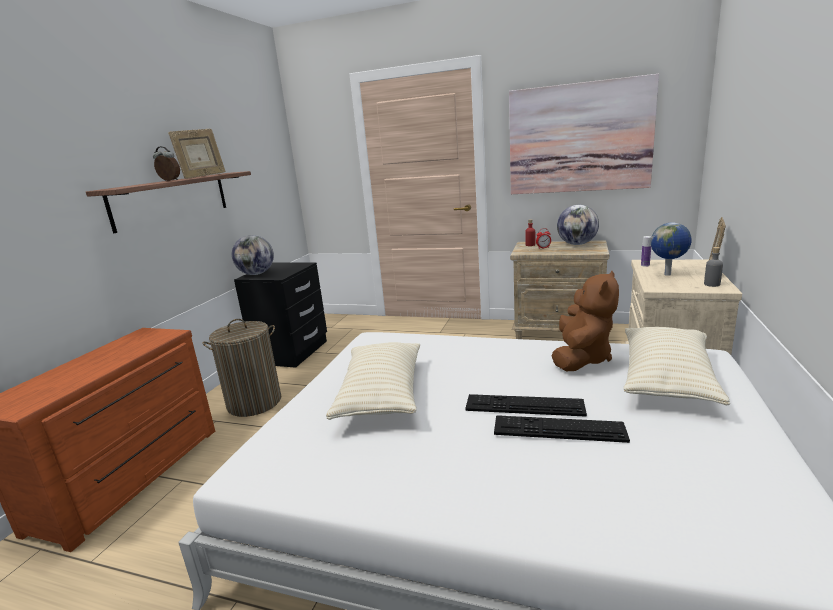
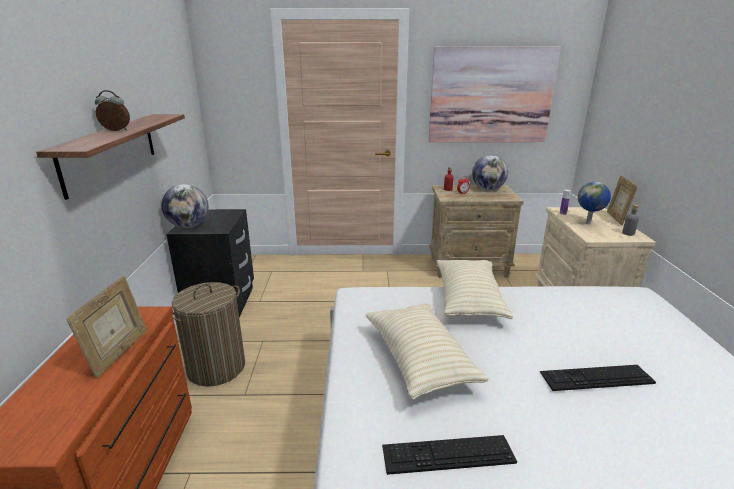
camera: 20 degrees left, 5 degrees up
(203, 176) = (145, 123): picture frame -> picture frame (119, 353)
(524, 405) = (552, 357): keyboard -> keyboard (447, 454)
(581, 358) = (557, 304): brown plush toy -> none
(666, 379) = (632, 319): beige pillow -> beige pillow (469, 300)

